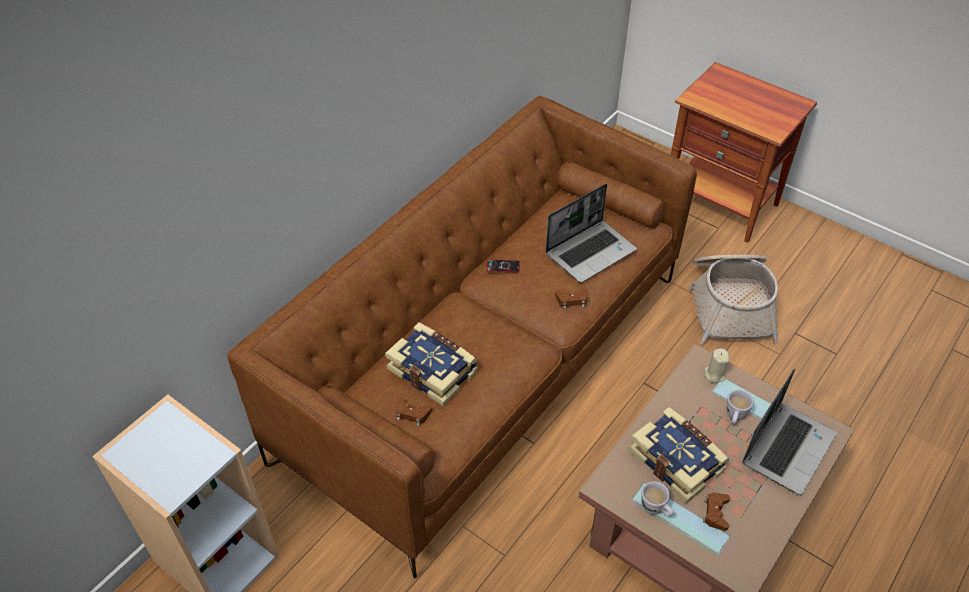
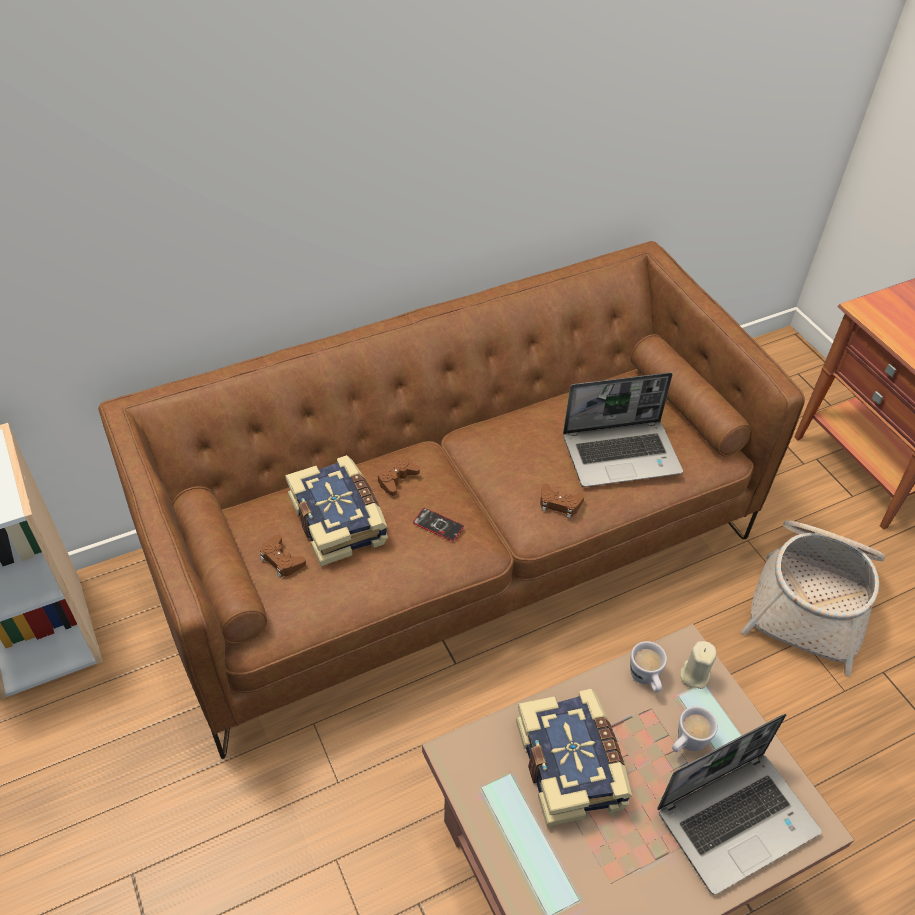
camera: 25 degrees right, 0 degrees up
(503, 266) = (503, 432): phone -> phone (438, 525)
(656, 510) = (502, 816): white mug -> white mug (646, 679)
(715, 513) = (579, 860): brown game controller -> brown game controller (397, 479)

